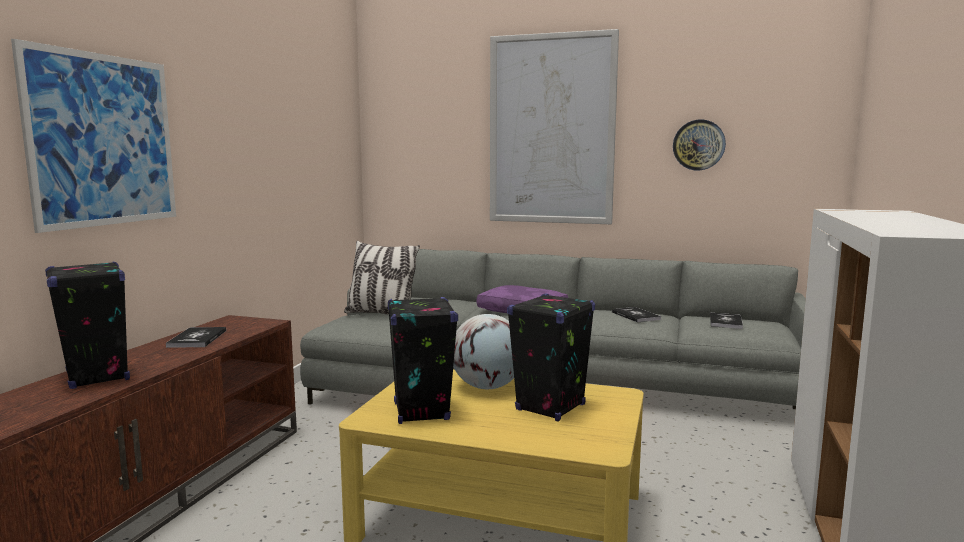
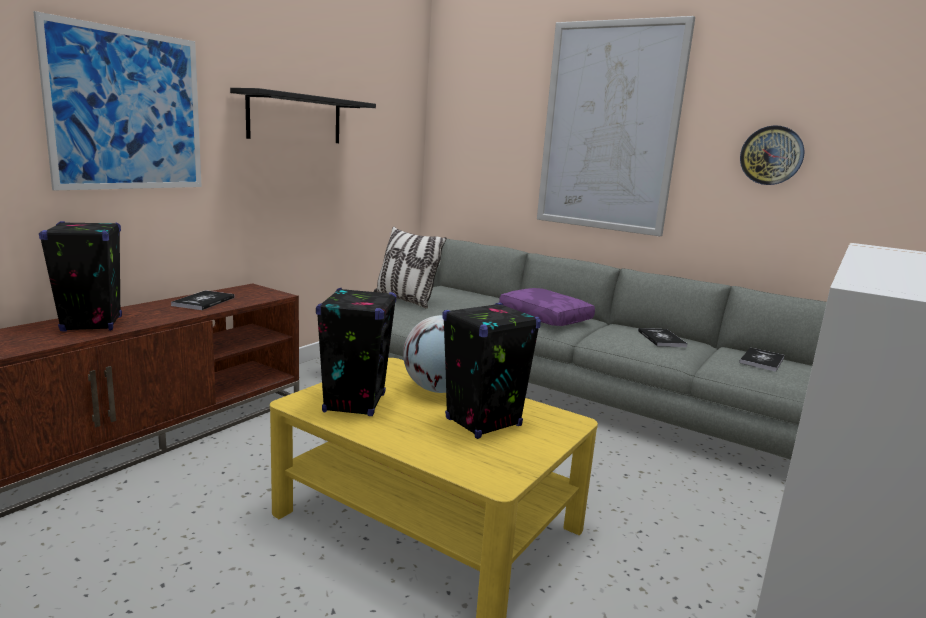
camera: 15 degrees right, 5 degrees up
(254, 139) = (295, 118): none -> black shelf

